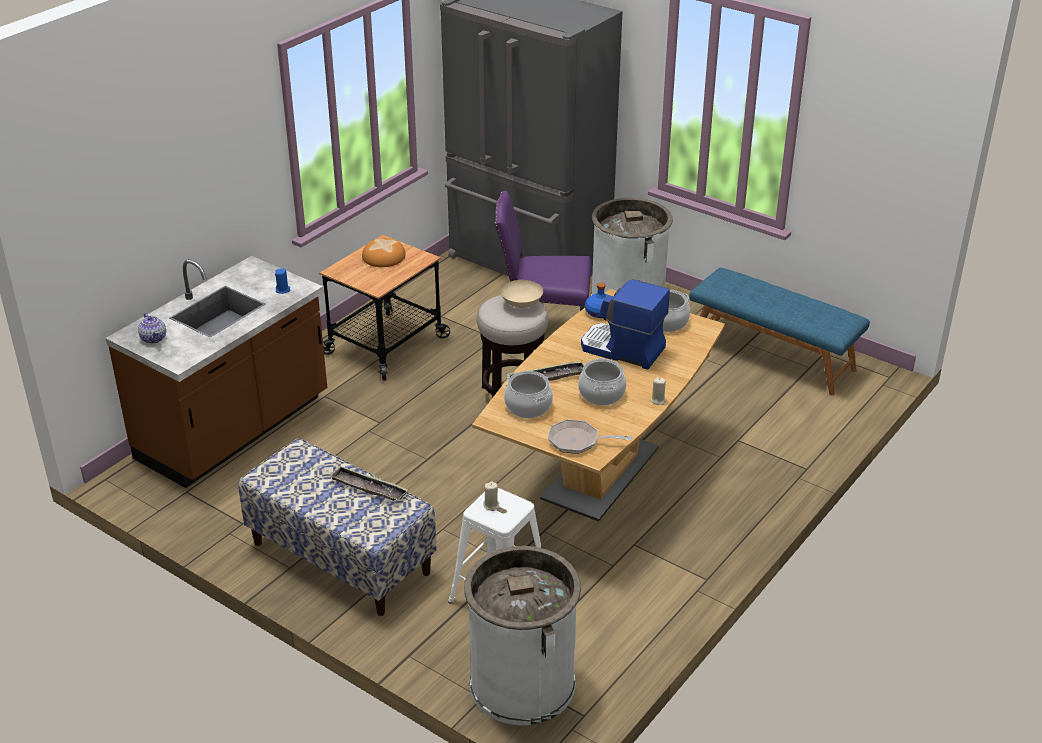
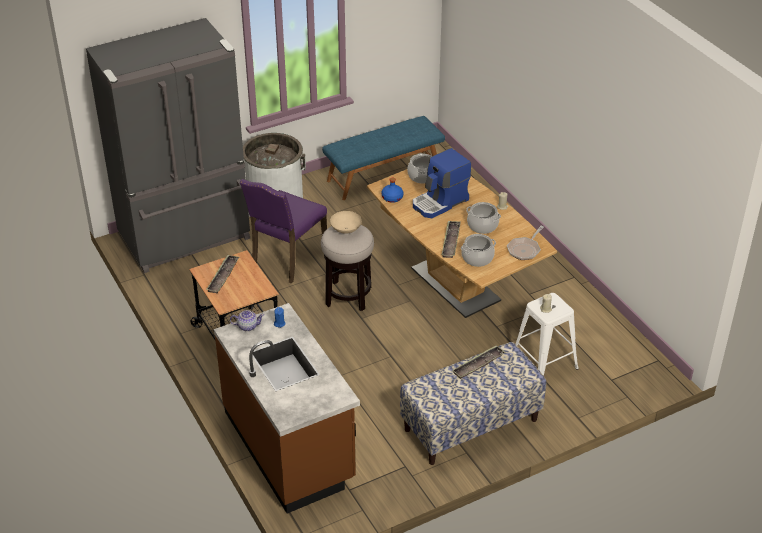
camera: 65 degrees left, 5 degrees up
(154, 338) = (300, 404): teapot -> teapot (247, 326)
(383, 256) = (223, 276): bread -> tray
(522, 684) = (623, 376): white trash can -> none

